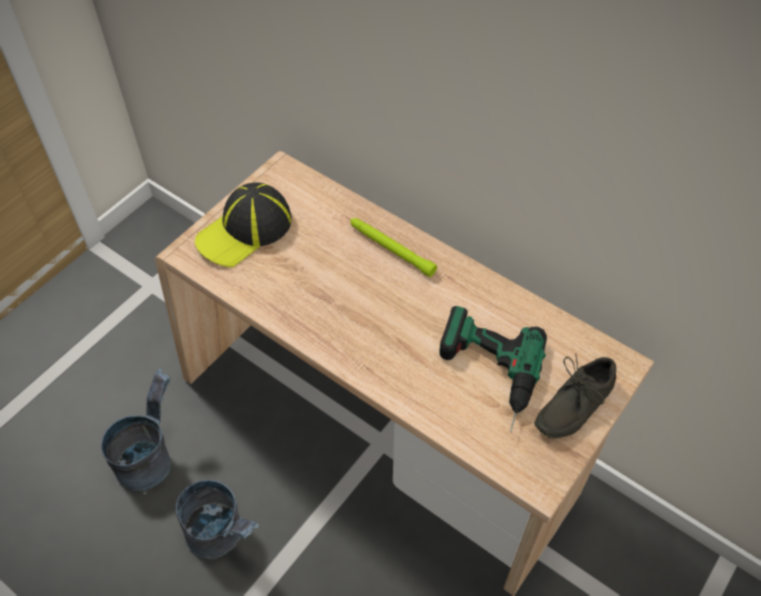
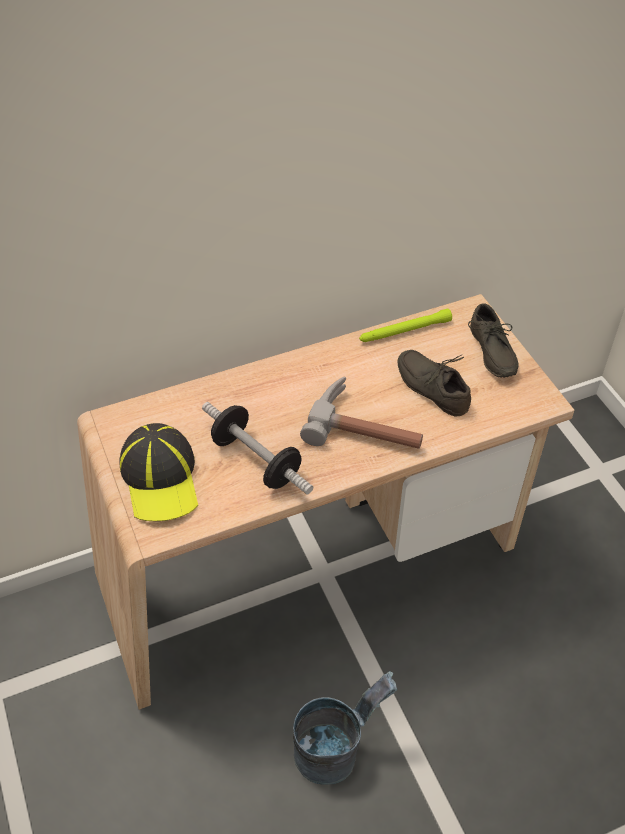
camera: 60 degrees left, 5 degrees down
(150, 457) = (207, 782): grey bucket -> none
(303, 282) = (256, 461): none -> dumbbell
(391, 249) = (267, 387): green flashlight -> green flashlight (404, 331)
(396, 343) = (367, 426): none -> hammer
(485, 375) = (434, 387): power drill -> grey shoe

